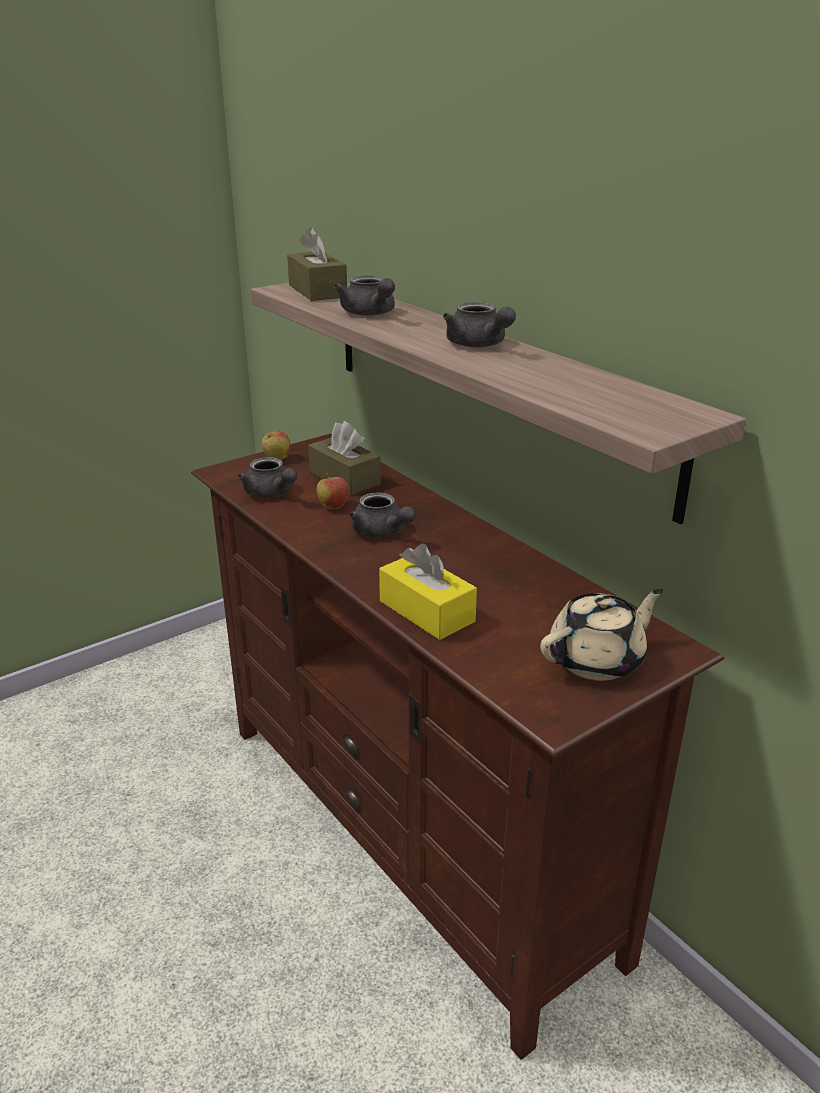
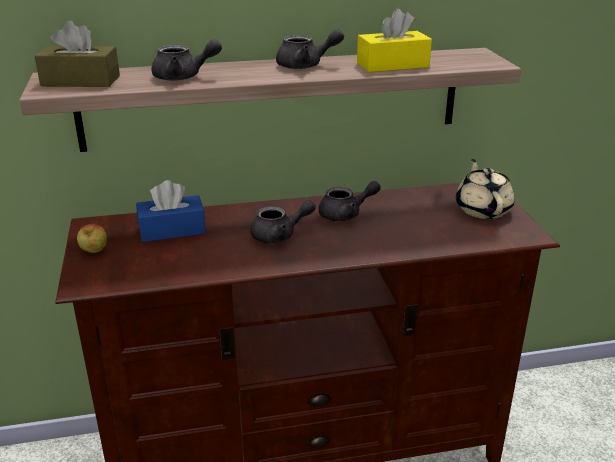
camera: 65 degrees left, 0 degrees up
(271, 494) = (162, 267): grey teapot -> grey teapot (346, 214)
(333, 507) = (217, 245): apple -> none
(344, 478) = (172, 230): brown tissue box -> blue tissue box
(426, 611) = (400, 244): yellow tissue box -> yellow tissue box (392, 65)

